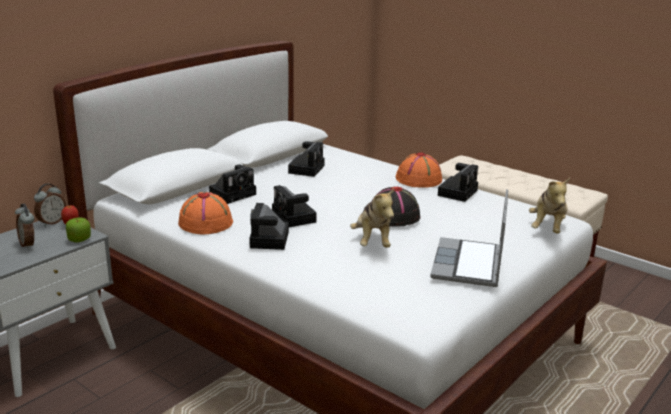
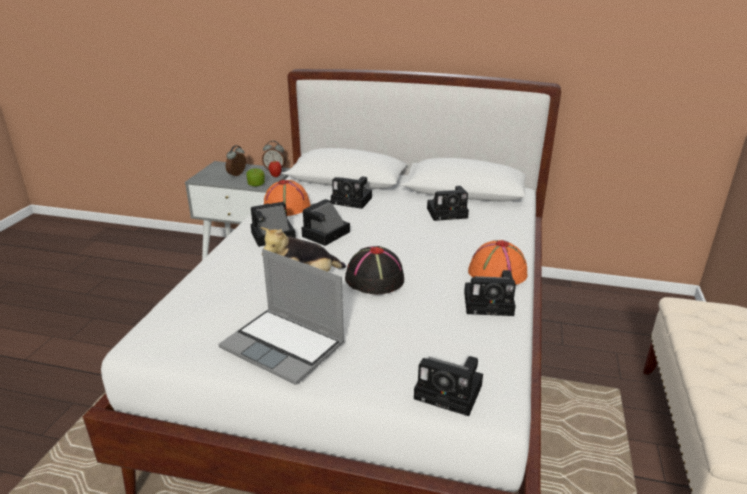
camera: 65 degrees right, 5 degrees up
(468, 265) = (285, 346): laptop -> laptop turned 135 degrees counterclockwise
(547, 228) = (451, 392): plush toy -> camera

